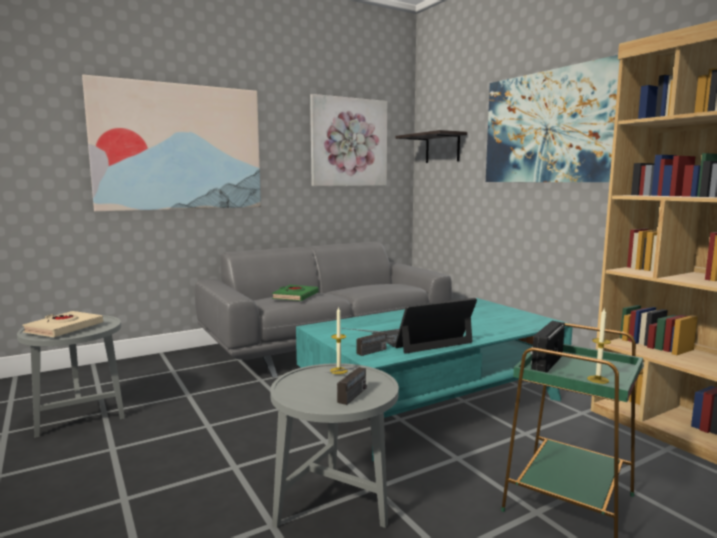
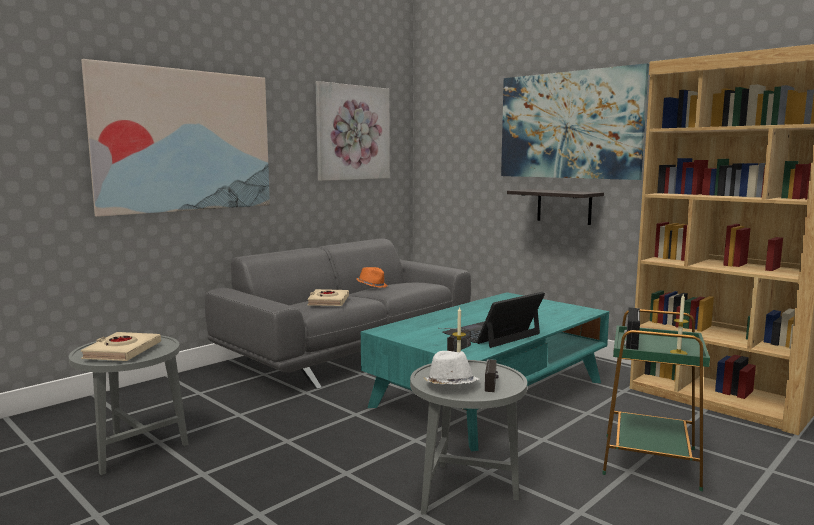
camera: 15 degrees left, 0 degrees up
(295, 296) = (328, 301): green book -> beige book
(309, 392) = (450, 385): none -> white hat
(351, 284) = (372, 286): none -> orange hat
(442, 148) = (448, 139): shelf -> shelf (564, 206)

